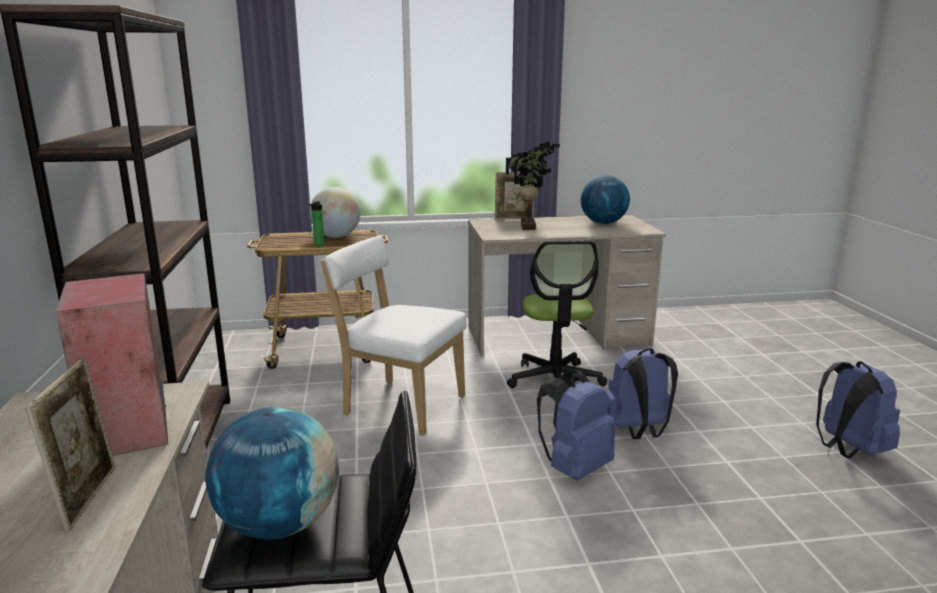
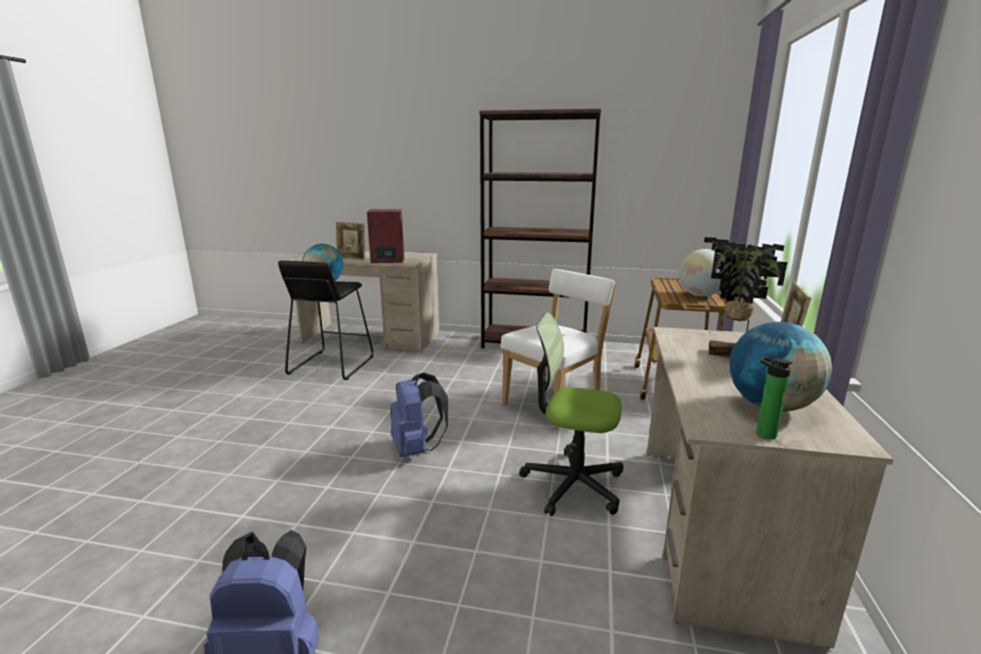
camera: 110 degrees right, 0 degrees up
(318, 245) = (663, 289): bottle -> bottle (762, 434)
(638, 431) = (441, 499): blue backpack -> none

